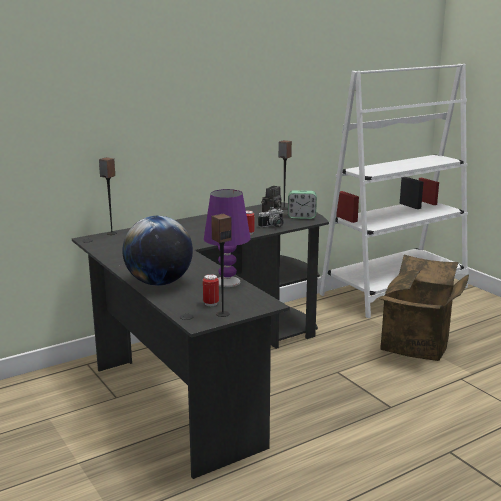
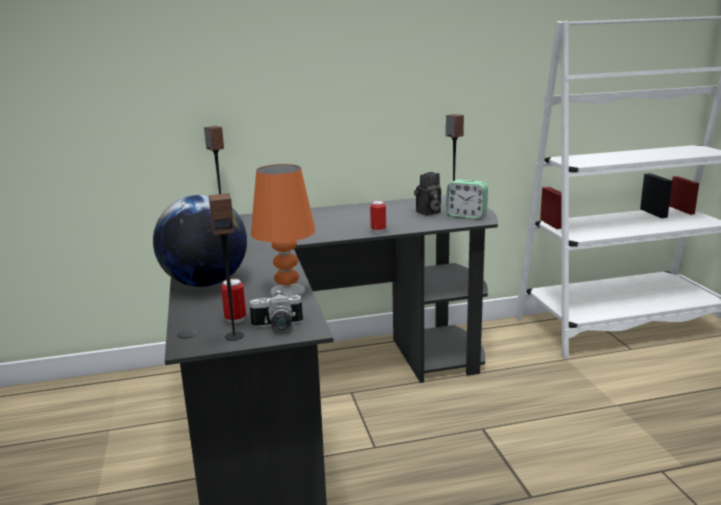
camera: 20 degrees right, 0 degrees up
(227, 282) = (287, 292): purple table lamp -> orange table lamp
(273, 226) = (418, 224): camera -> camera (278, 327)
(418, 344) = (619, 406): cardboard box -> none

